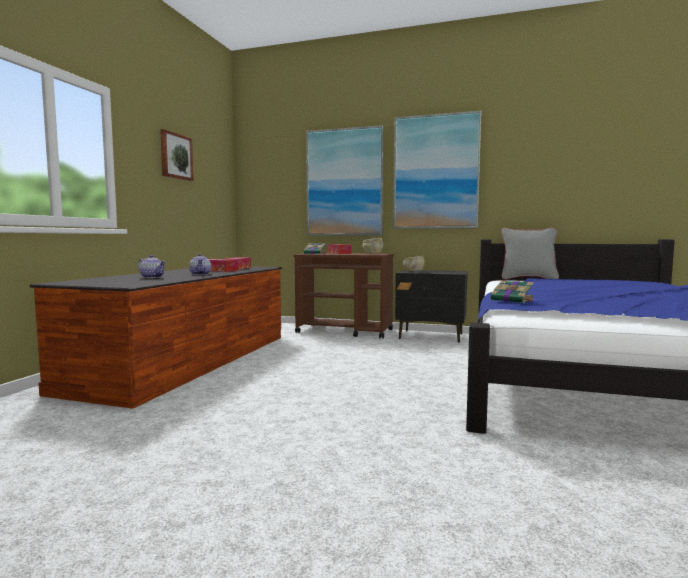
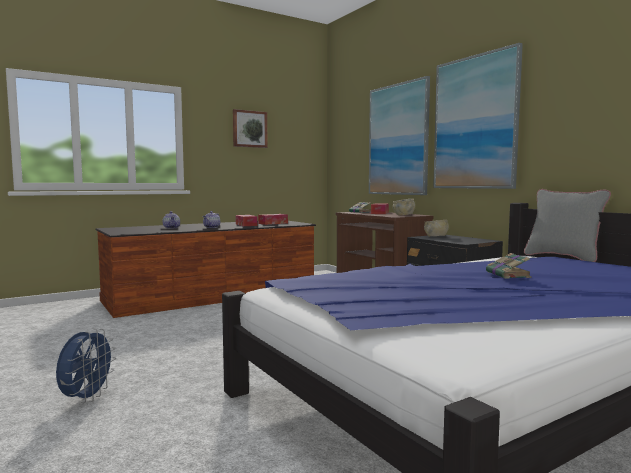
camera: 40 degrees right, 0 degrees up
(376, 485) = (86, 398): none -> blue fan
(513, 300) = (317, 276): book -> book (508, 275)

